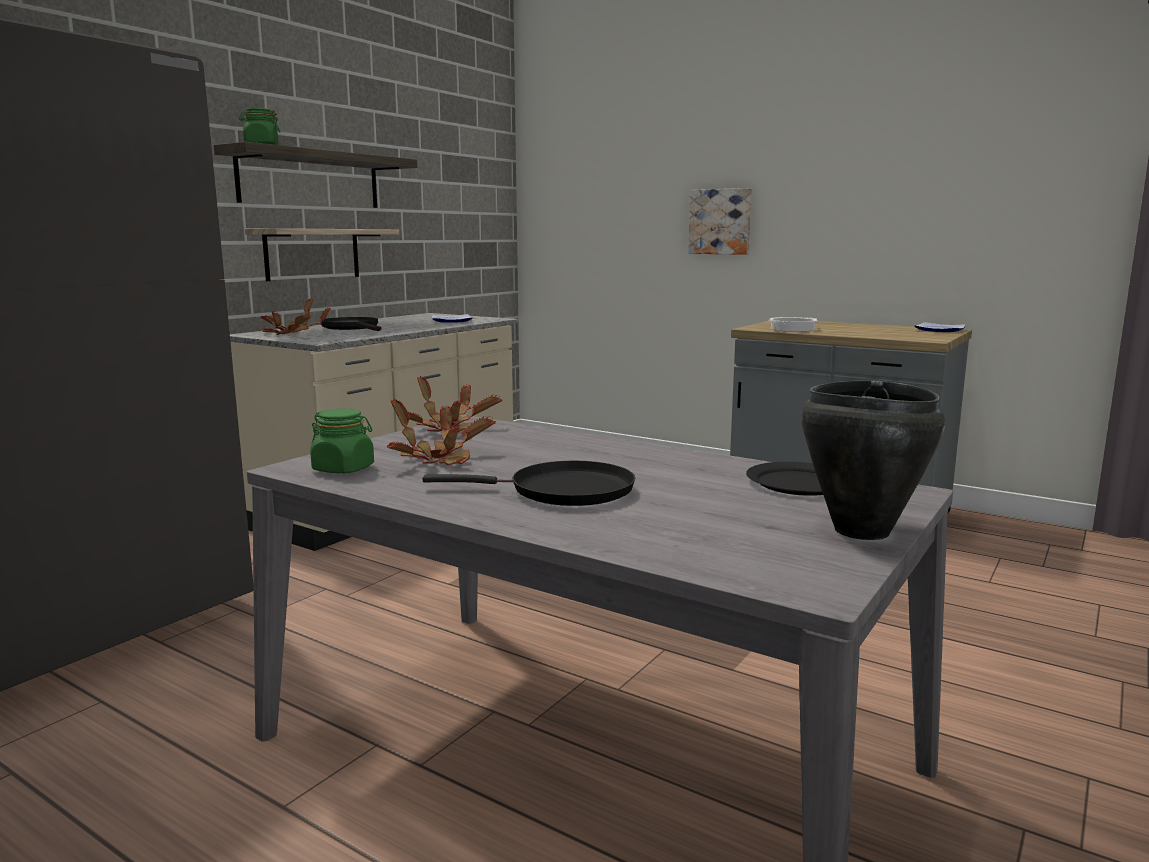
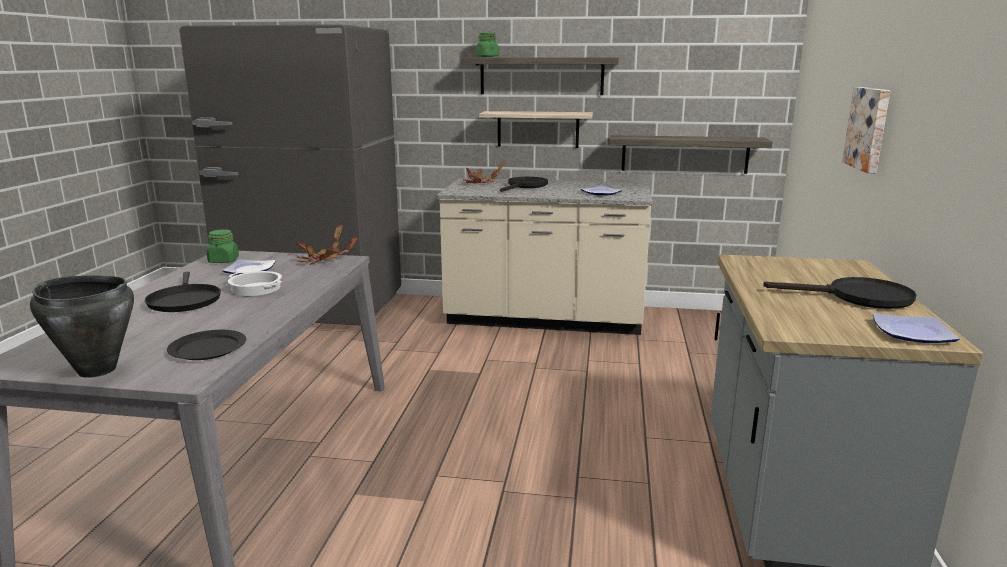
camera: 65 degrees right, 5 degrees up
(437, 459) = (249, 270): potted plant -> plate
(450, 276) = (684, 154): none -> shelf
(792, 329) = (760, 272): cooking pot -> cooking pot (257, 288)
(865, 327) = (858, 297): none -> black frying pan

